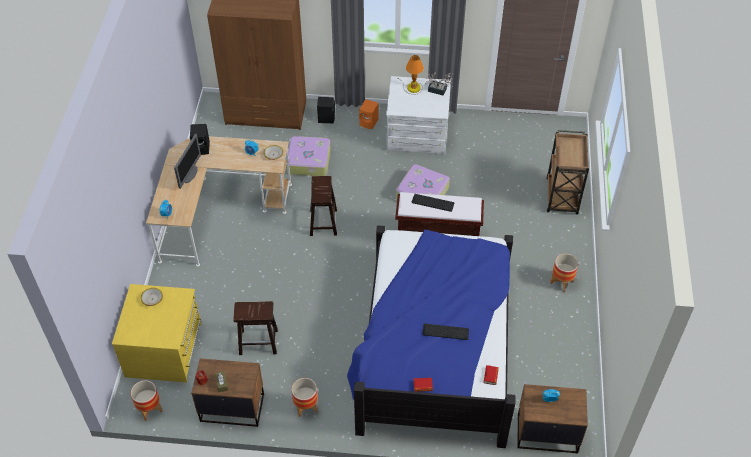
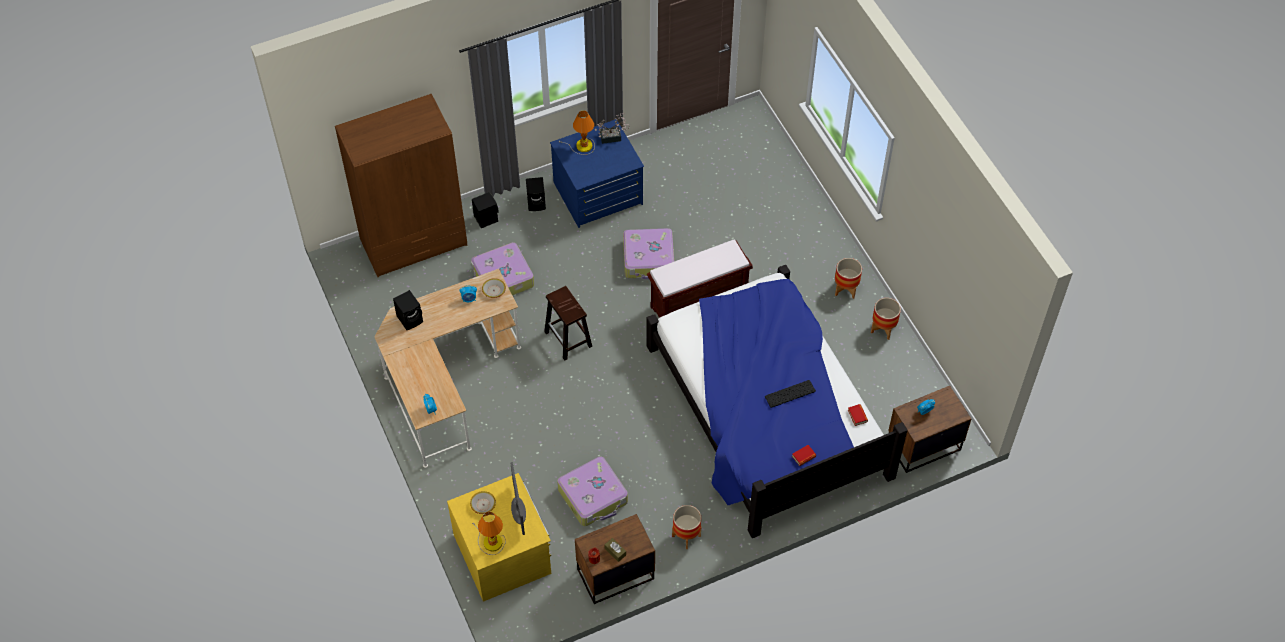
camera: 30 degrees left, 5 degrees up
(136, 328) = (490, 542): none -> table lamp
(149, 409) = (534, 619): planter -> planter (883, 329)
(190, 174) = (421, 354): monitor -> monitor (518, 510)
(259, 342) = (593, 496): brown stool -> suitcase
(369, 123) = (537, 203): orange speaker -> black speaker
(417, 135) = (598, 194): white dresser -> blue dresser
(432, 203) = (690, 267): keyboard -> none
(562, 197) = (790, 198): brown cart -> none

